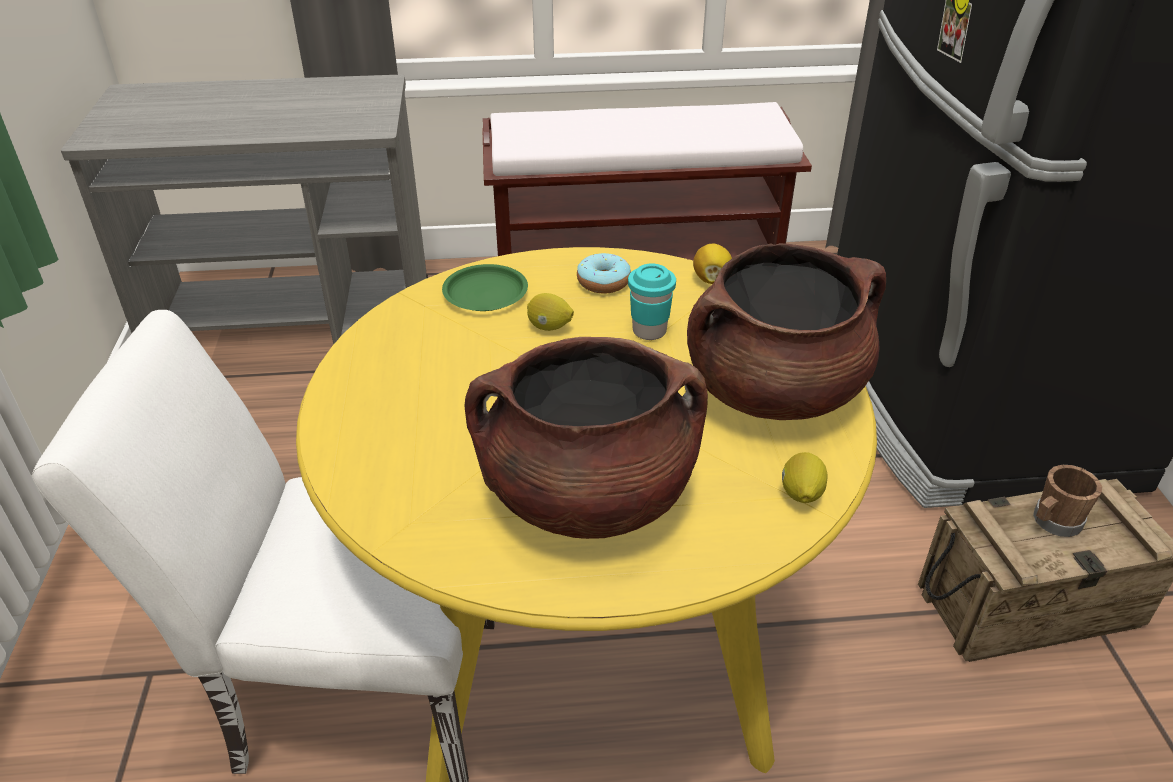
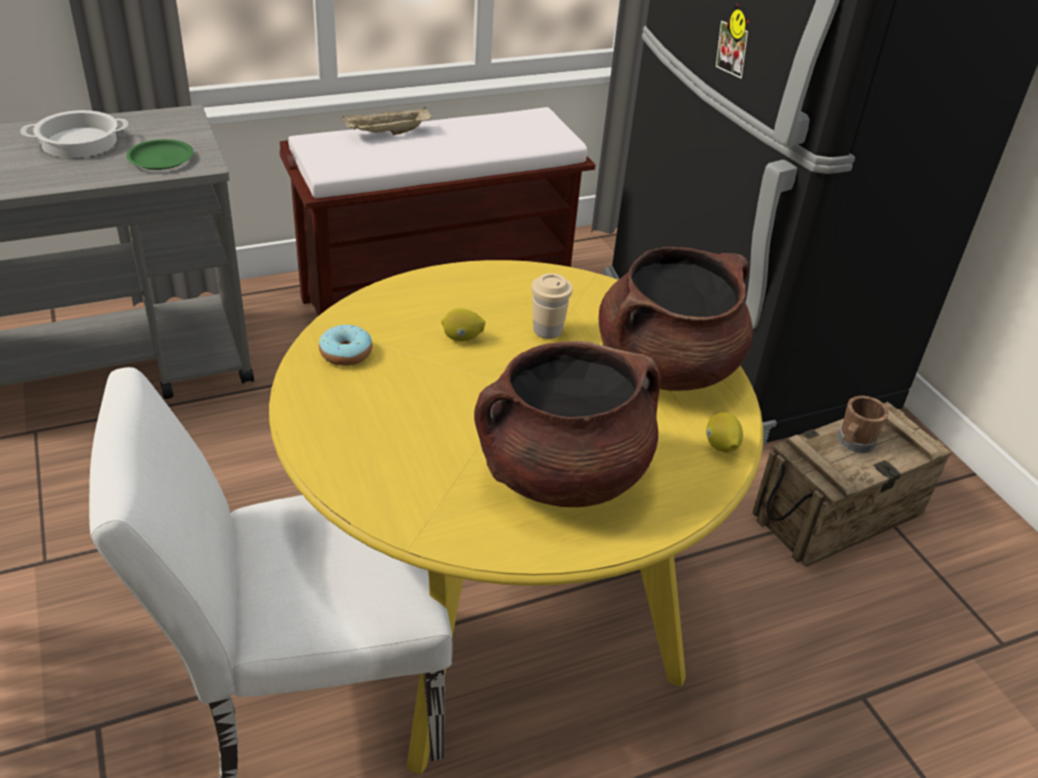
camera: 20 degrees left, 0 degrees up
(274, 100) = (79, 142): none -> cooking pot
(486, 293) = (391, 314): green plate -> green plate (161, 159)
(590, 117) = (387, 133): none -> beige tray
(603, 282) = (489, 292): donut -> donut (346, 353)
(649, 331) = (547, 331): turquoise cup -> beige cup
(711, 279) = (578, 279): lemon -> none

